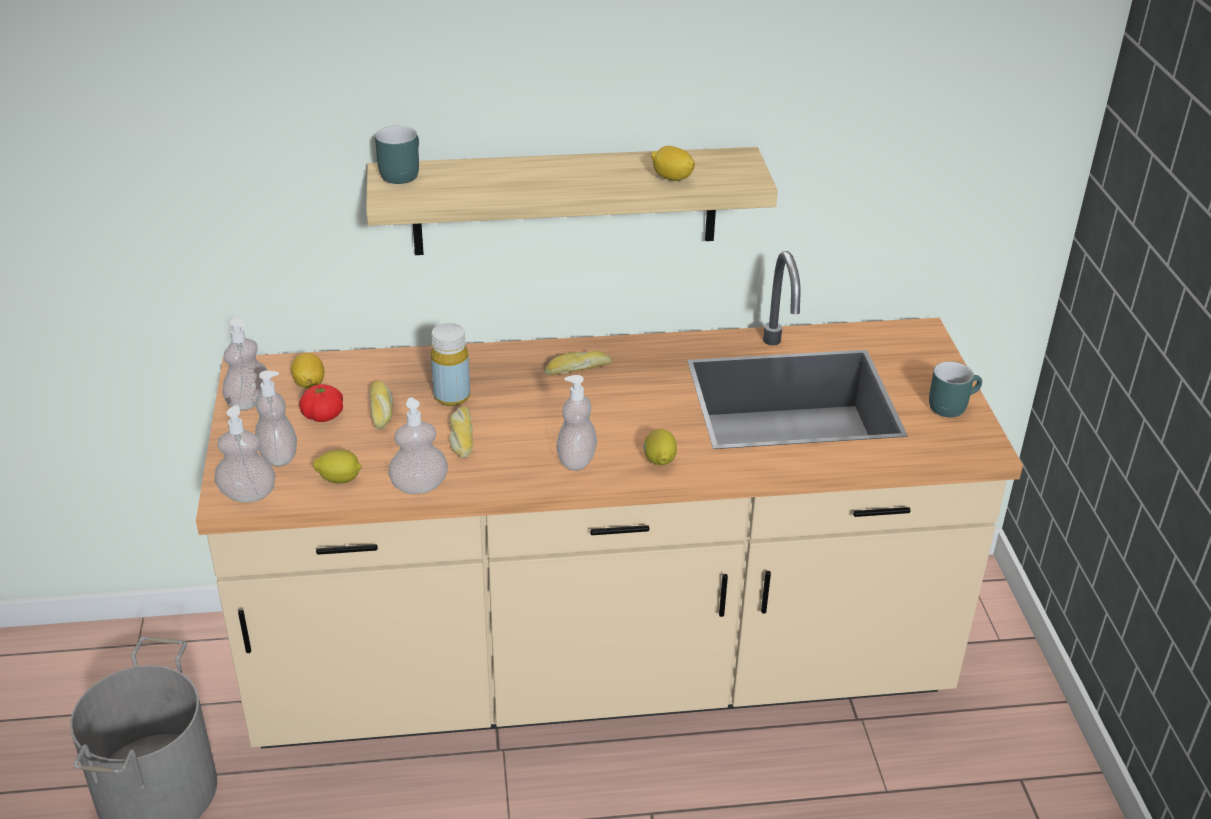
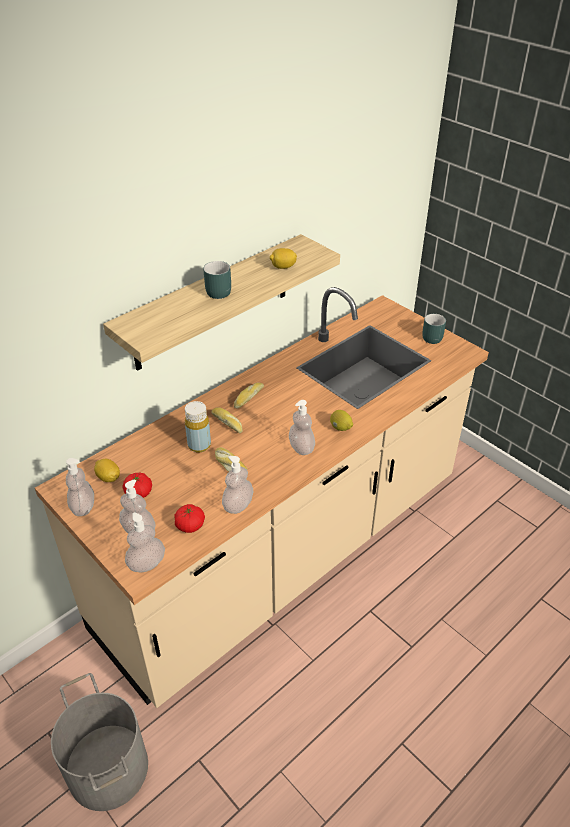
camera: 35 degrees left, 5 degrees up
(339, 479) = (190, 525): lemon -> tomato
(382, 410) = (169, 472): bread -> bread (228, 423)
(400, 172) = (131, 321): turquoise mug -> turquoise mug (216, 291)

